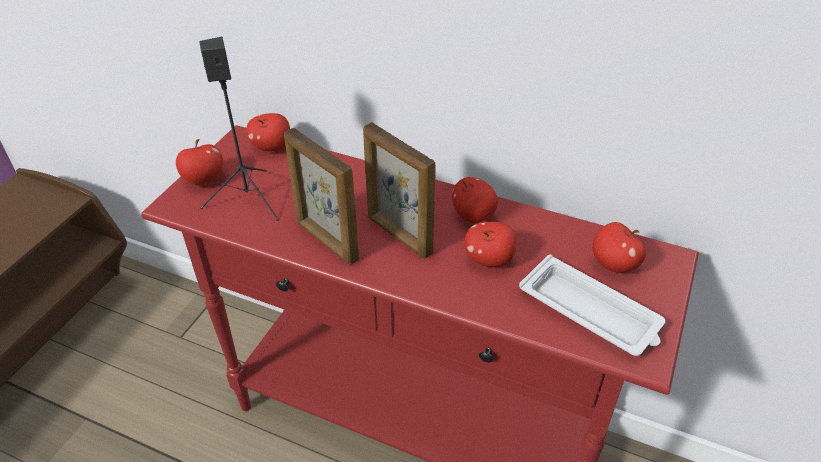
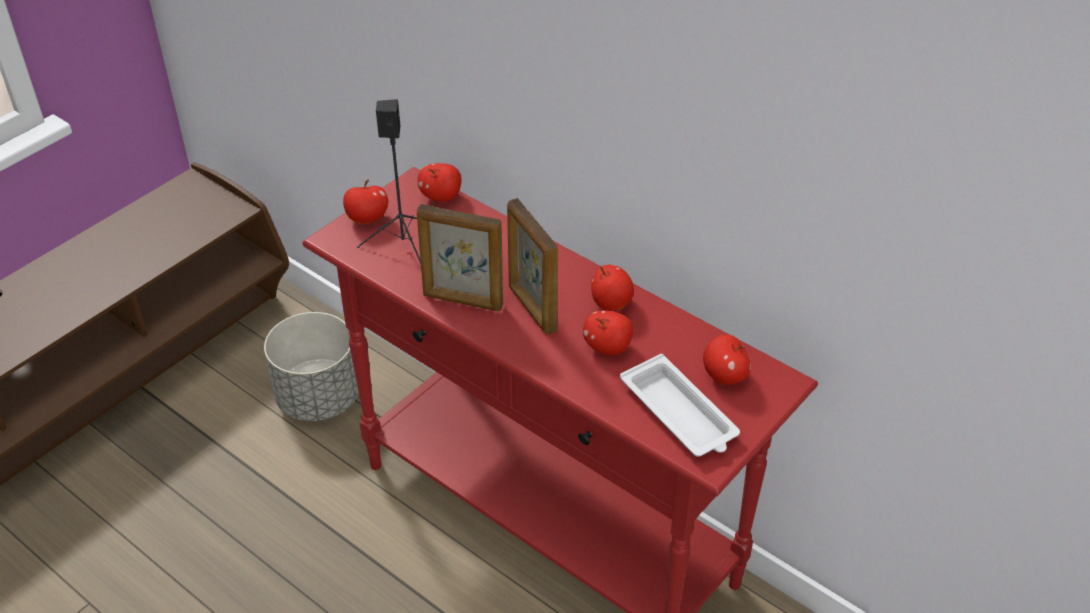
camera: 15 degrees right, 0 degrees up
(179, 355) = (319, 398): none -> grey planter
(326, 241) = (462, 301): picture frame -> picture frame turned 45 degrees counterclockwise

